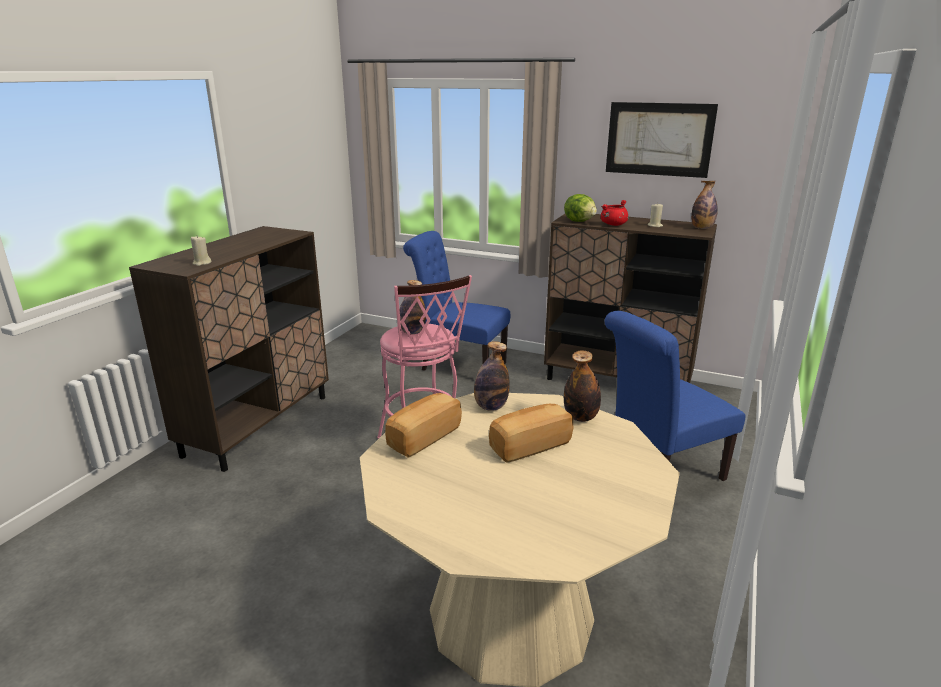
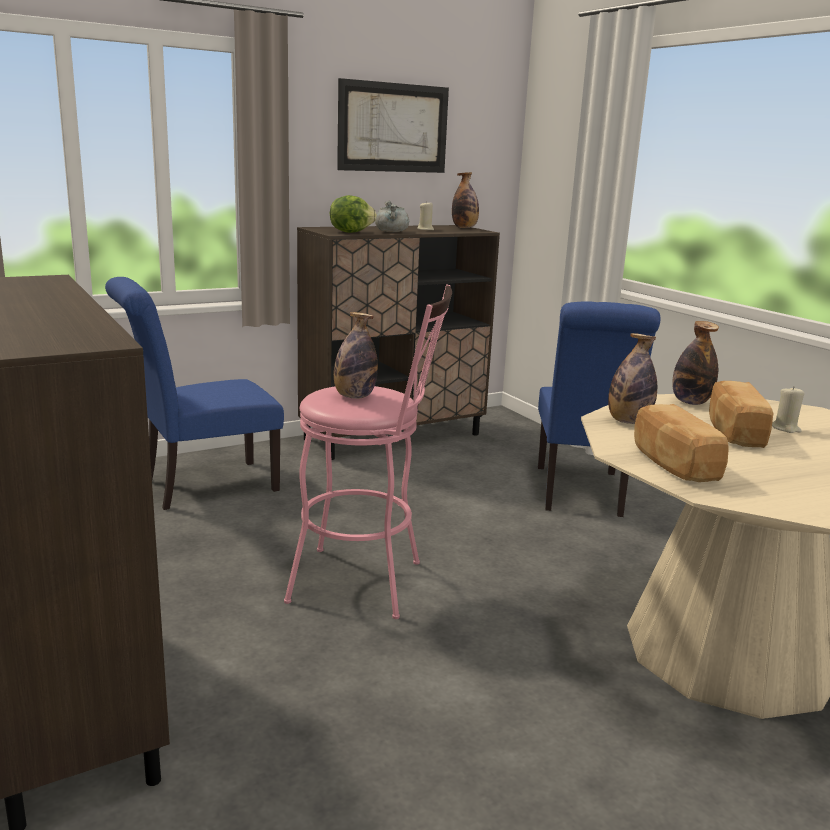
camera: 55 degrees left, 5 degrees down
(202, 263) = (76, 330): beige candle -> beige candle (785, 428)
(613, 225) = (391, 232): red cooking pot -> grey cooking pot

